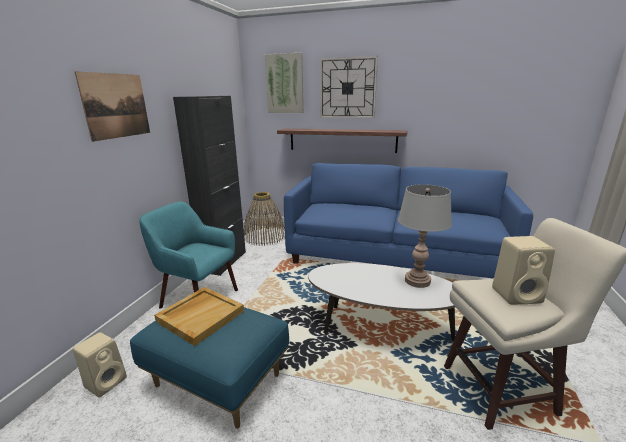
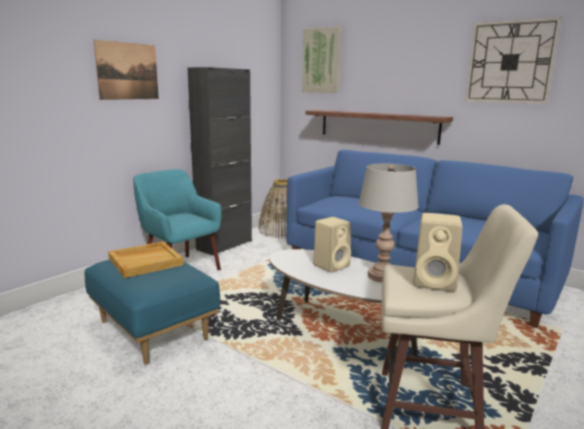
camera: 20 degrees right, 5 degrees down
(107, 381) = (69, 310): beige speaker -> beige speaker (332, 265)
(347, 88) = (386, 65): wall clock -> wall clock (510, 62)

